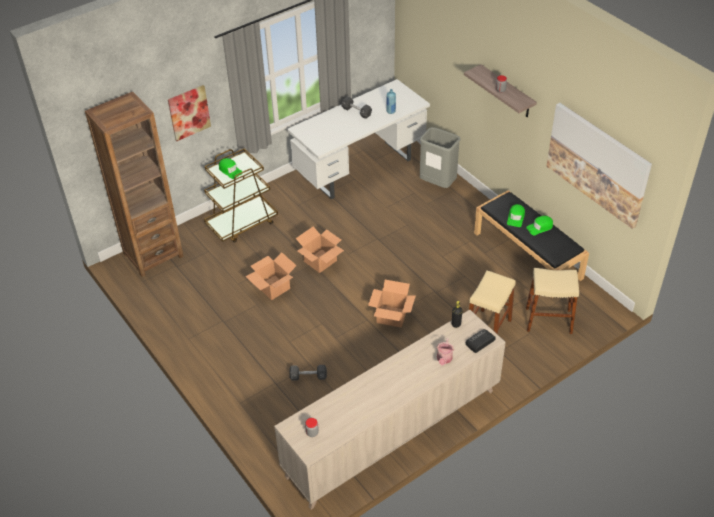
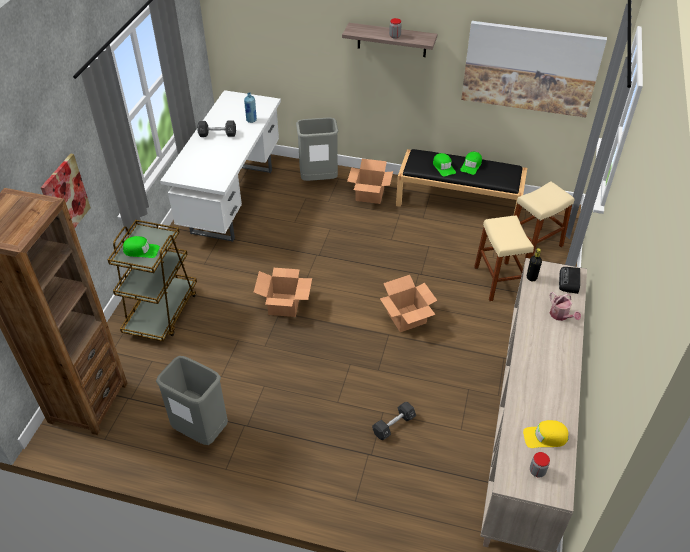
camera: 40 degrees left, 0 degrees up
(196, 308) = (200, 430): none -> grey trash can
(274, 287) = (264, 358): cardboard box -> cardboard box (370, 194)
(340, 419) = (545, 437): none -> yellow cap

